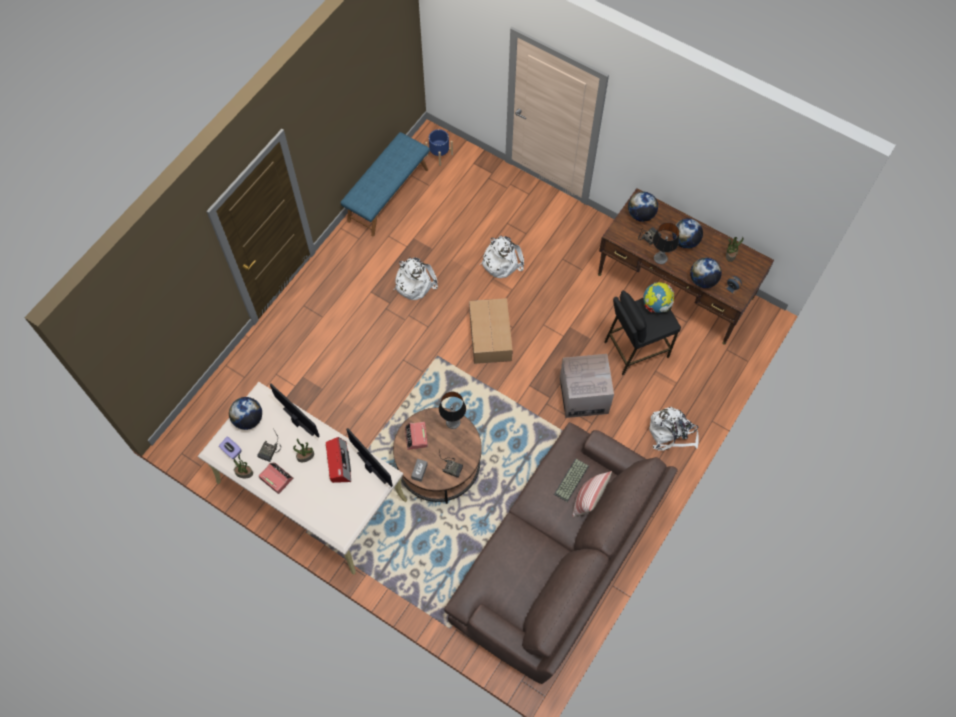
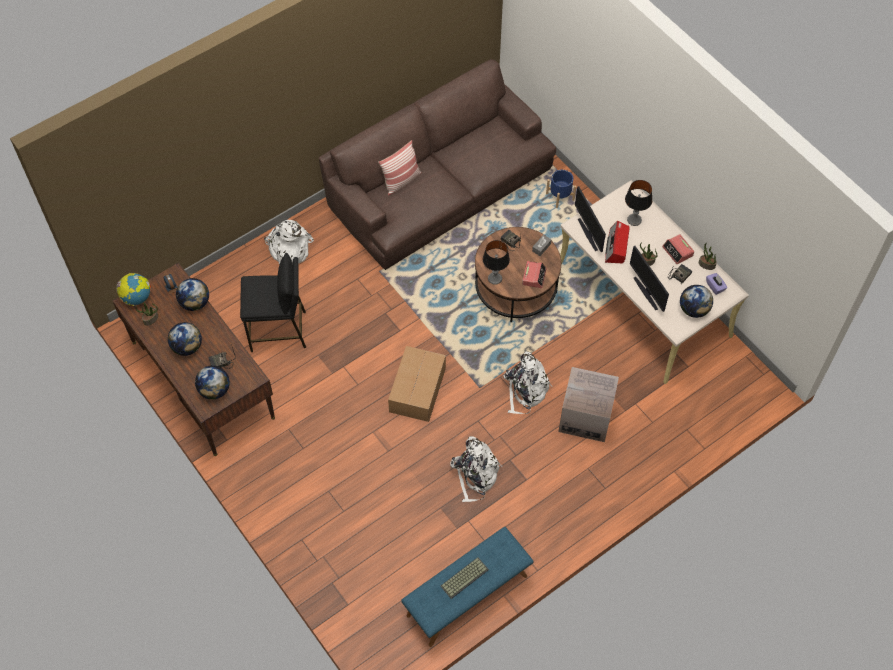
camera: 160 degrees left, 5 degrees down
(439, 155) = (384, 631): blue planter -> blue planter (560, 196)
(501, 260) = (370, 468): white backpack -> white backpack (525, 390)
(571, 481) = (409, 197): keyboard -> keyboard (464, 577)
(583, 396) = (352, 304): cardboard box -> cardboard box (585, 416)
(656, 305) = (253, 301): globe -> globe (137, 298)
(660, 258) = (223, 338): table lamp -> table lamp (634, 220)

